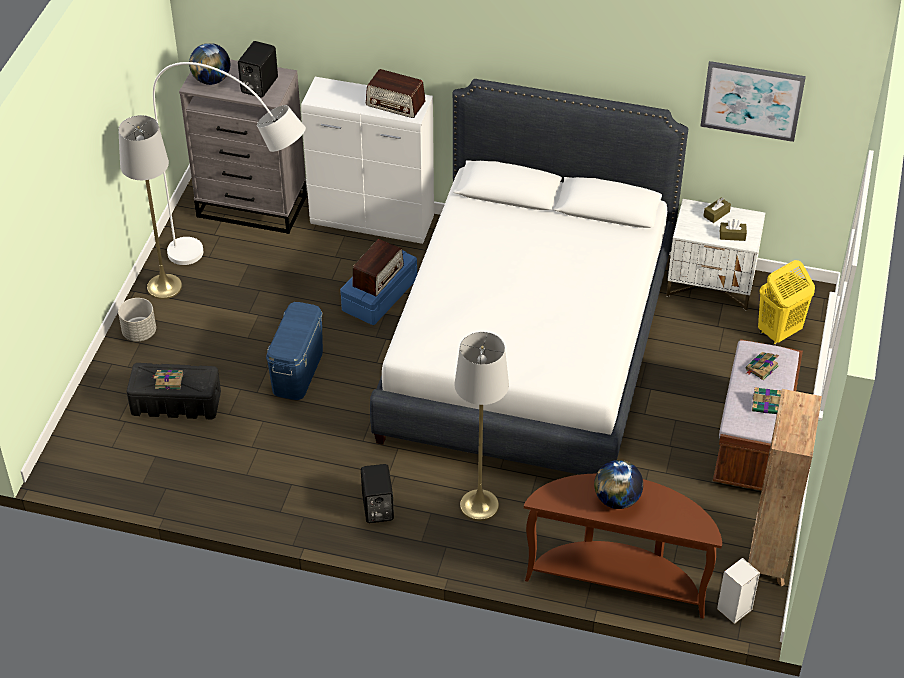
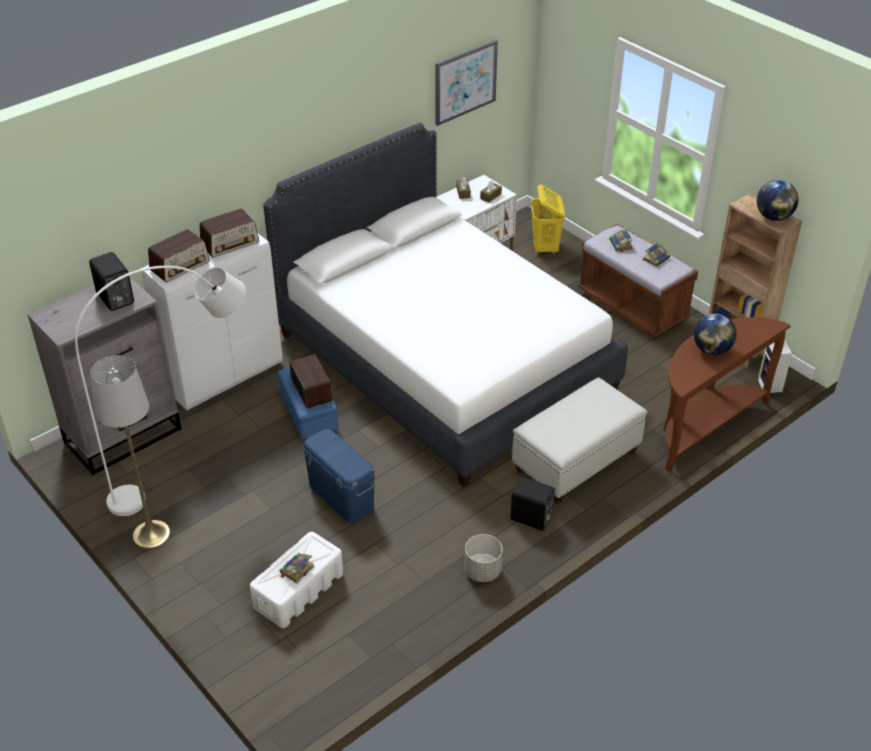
camera: 55 degrees left, 5 degrees down
(139, 332) = (188, 577): grey planter -> grey planter (482, 571)
(175, 403) = (298, 591): black storage box -> white storage box
(211, 80) = (70, 321): globe -> globe (773, 217)
(338, 95) = (180, 266): none -> radio
(479, 505) = (576, 461): grey floor lamp -> white ottoman

